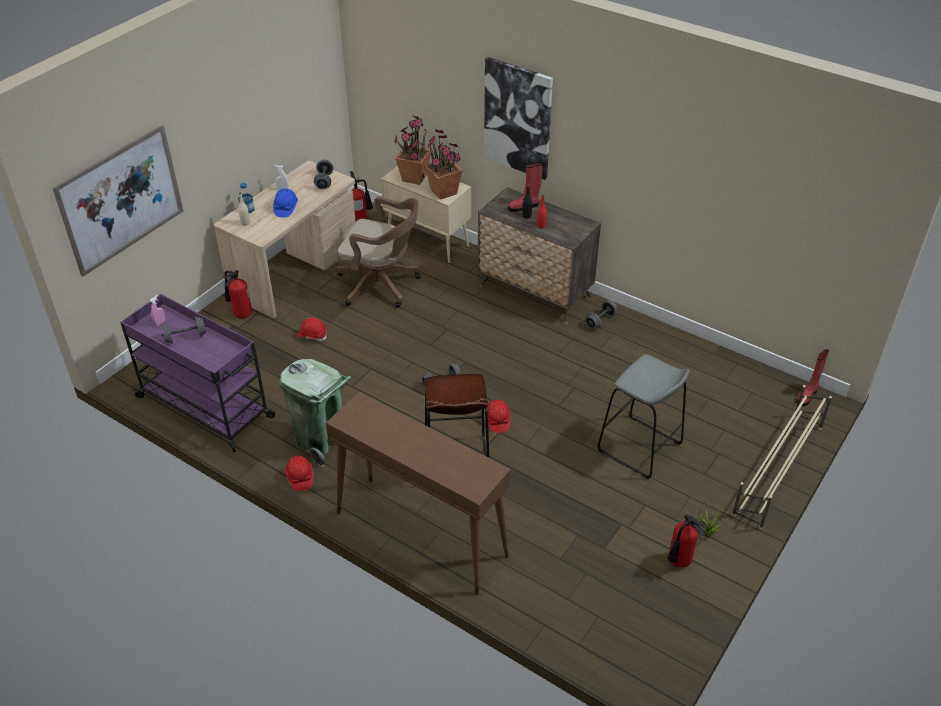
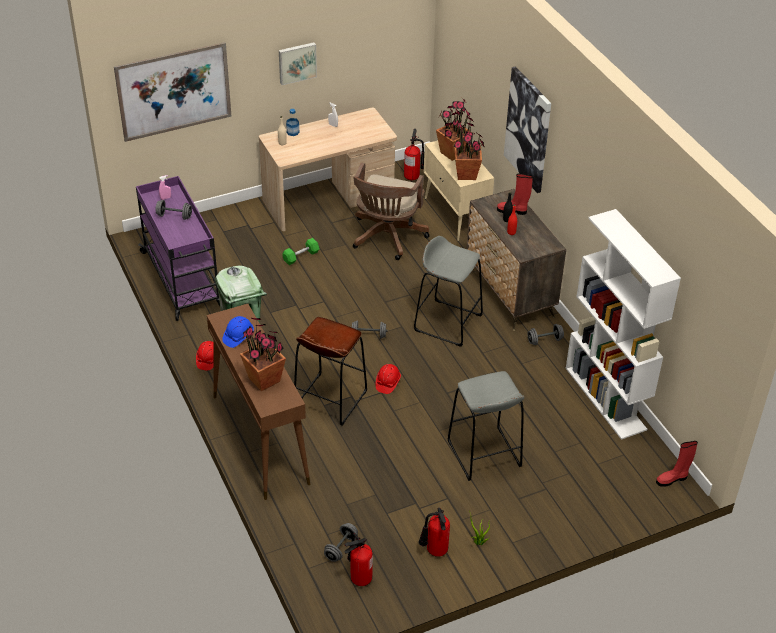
camera: 30 degrees right, 0 degrees up
(233, 130) = (297, 62): none -> picture
(240, 314) = (259, 218): fire extinguisher -> fire extinguisher (358, 577)
(285, 208) = (322, 142): blue hard hat -> blue hard hat (238, 337)
(312, 335) = (301, 256): red hard hat -> green dumbbell
(324, 181) = (370, 130): grey dumbbell -> grey dumbbell (341, 548)
(382, 285) = (387, 238): brown office chair -> brown office chair turned 60 degrees clockwise
(448, 463) = (264, 380): none -> potted plant
(504, 340) = (448, 322): none -> grey stool
(694, 350) = (606, 398): none -> white bookcase
(777, 470) = (584, 524): beige shoe rack -> none

